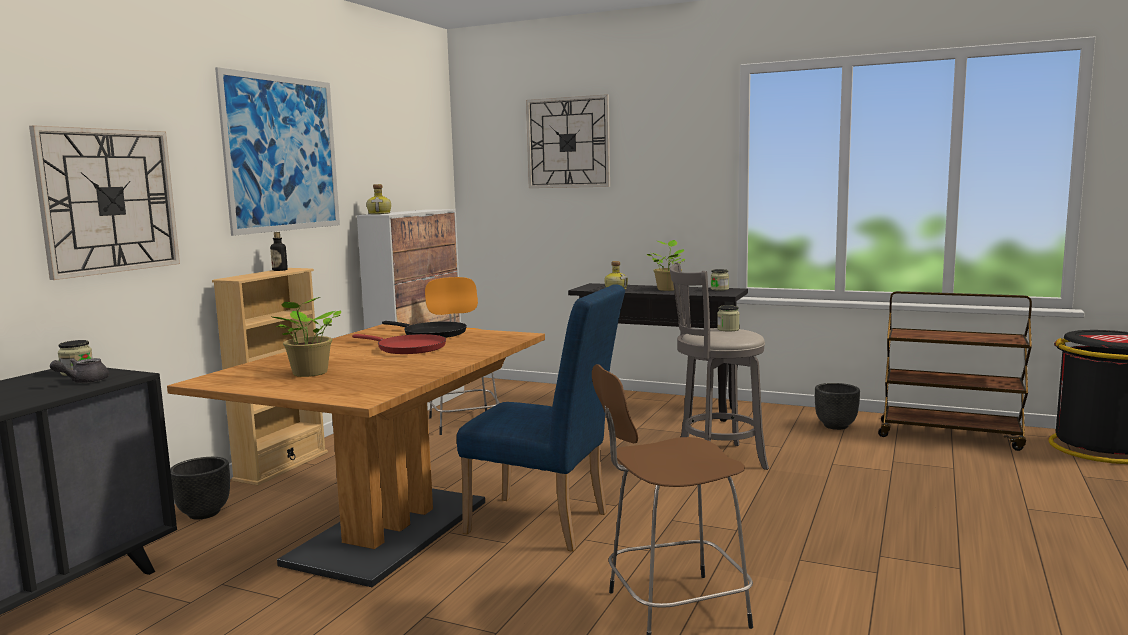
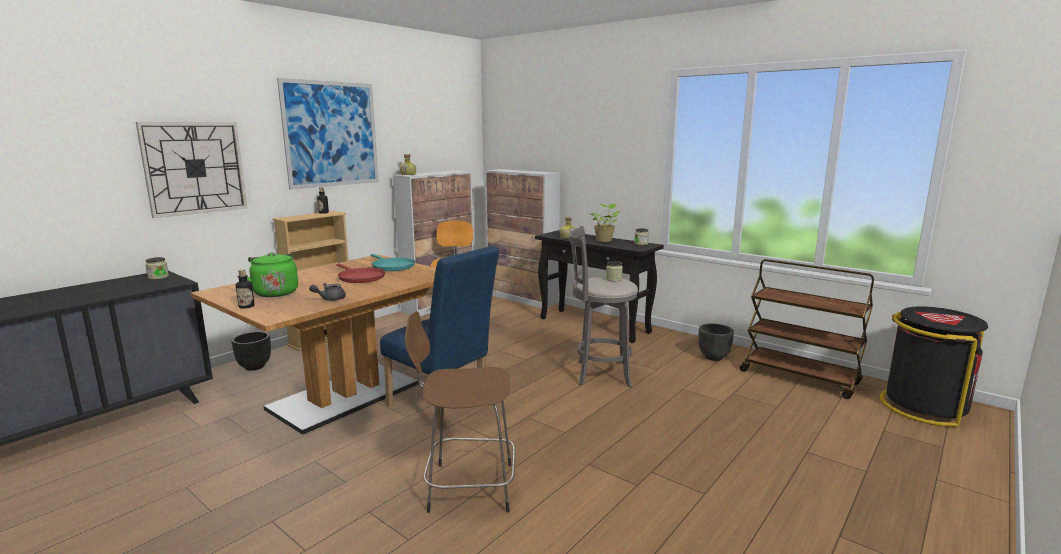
camera: 15 degrees right, 5 degrees up
(83, 381) = (151, 284): grey teapot -> grey teapot (330, 299)
(295, 392) = (246, 306): none -> bottle
(309, 374) = (275, 292): potted plant -> green kettle
(431, 334) = (392, 266): black frying pan -> turquoise frying pan
(532, 387) = (522, 299): none -> cabinet
(568, 142) = (553, 125): wall clock -> none

